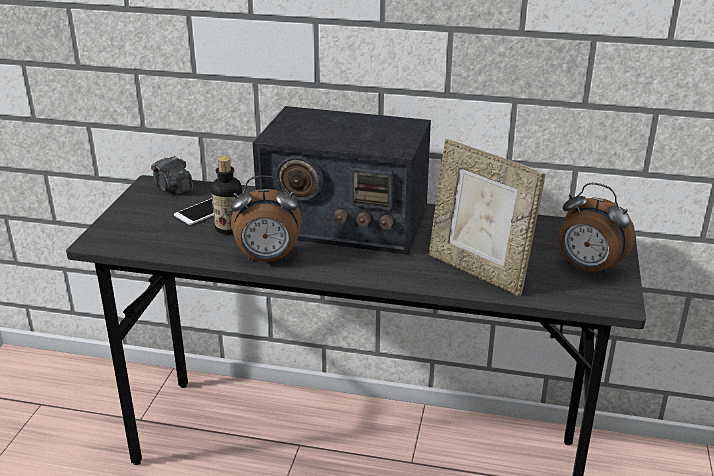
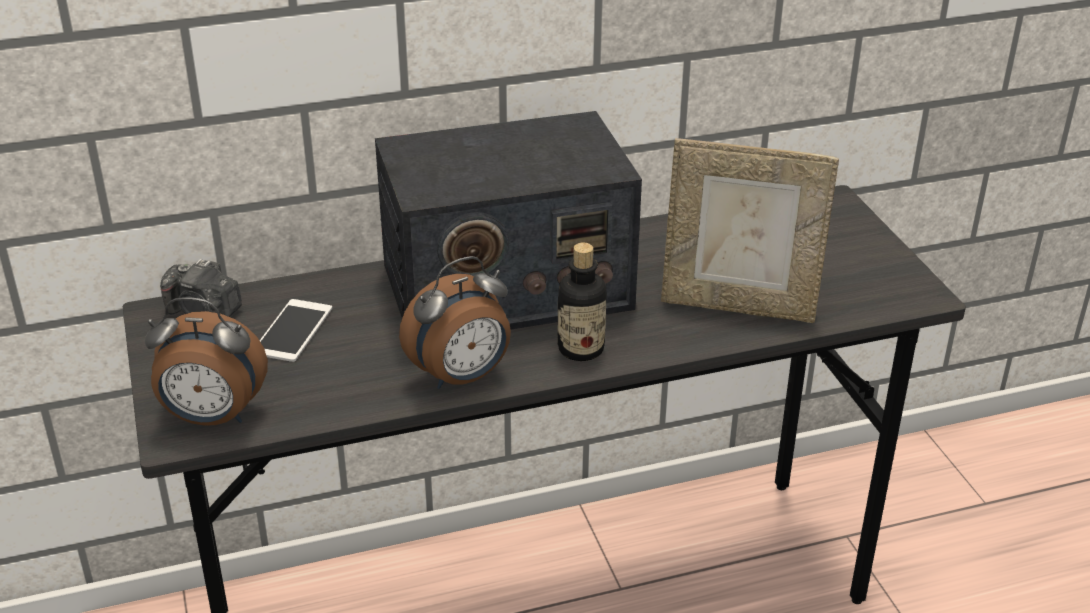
camera: 30 degrees left, 5 degrees up
(229, 228) = (358, 348): bottle -> bottle (581, 349)
(588, 269) = (853, 261): alarm clock -> alarm clock (212, 418)

